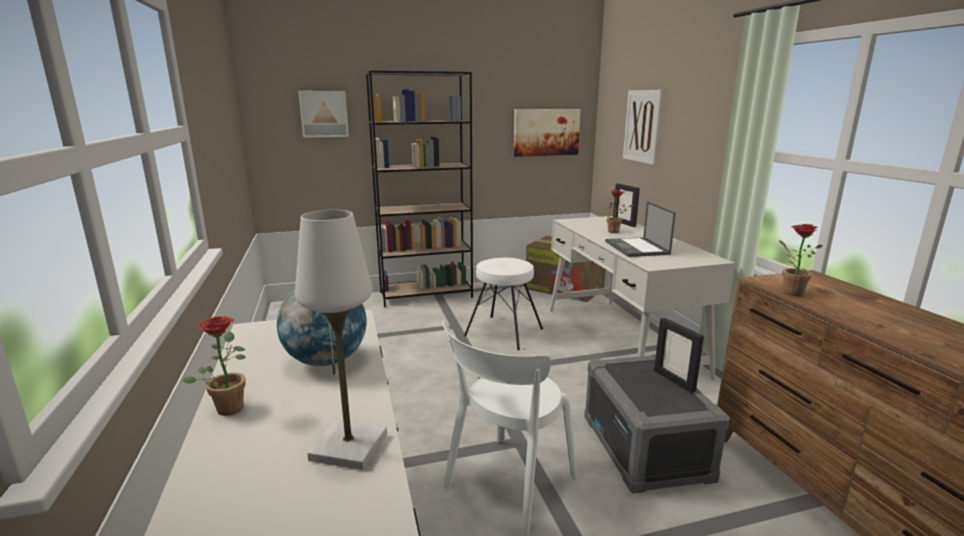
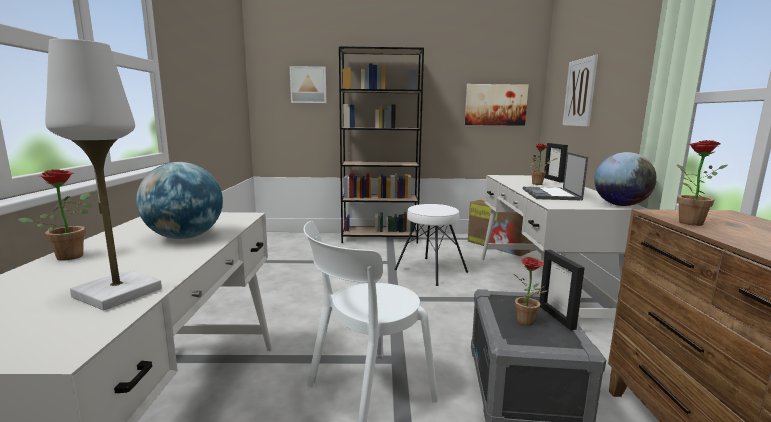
camera: 15 degrees right, 5 degrees down
(653, 391) = (528, 323): none -> potted plant
(706, 258) = (620, 205): none -> globe

